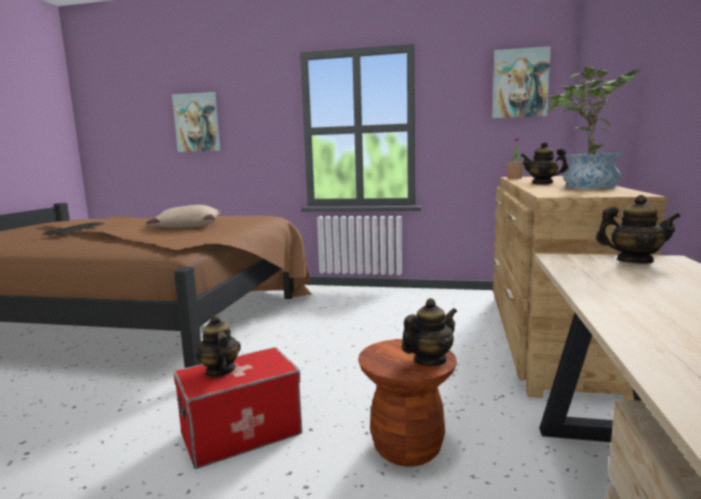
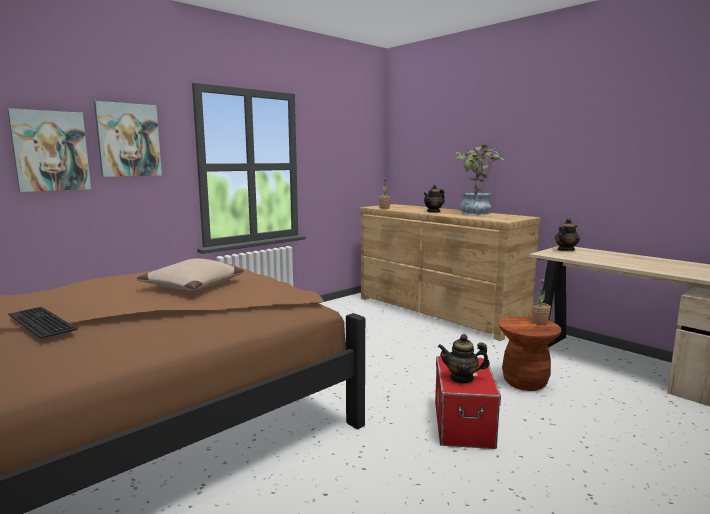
camera: 55 degrees left, 0 degrees up
(429, 360) = (539, 322): teapot -> potted plant
(520, 83) = (359, 136): picture -> picture (128, 140)

